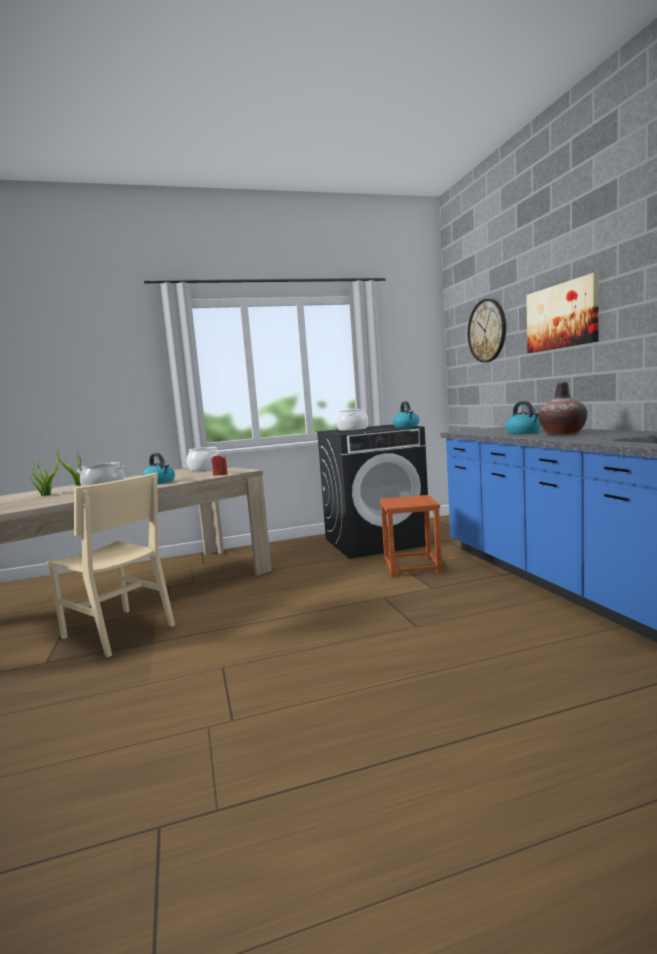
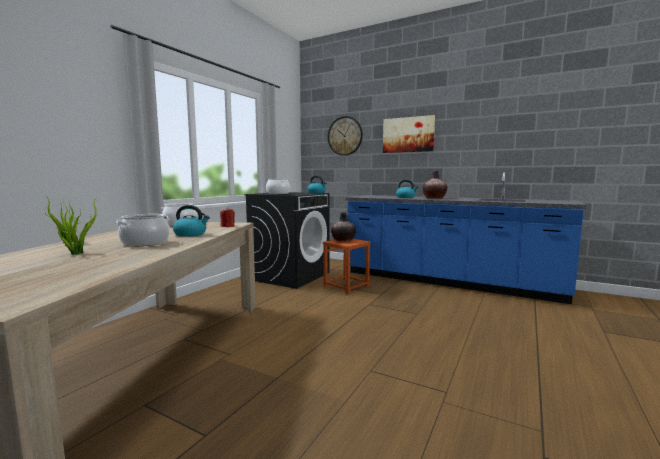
camera: 45 degrees left, 0 degrees up
(118, 631) = (221, 384): beige chair -> none
(408, 499) = (343, 240): none -> vase

